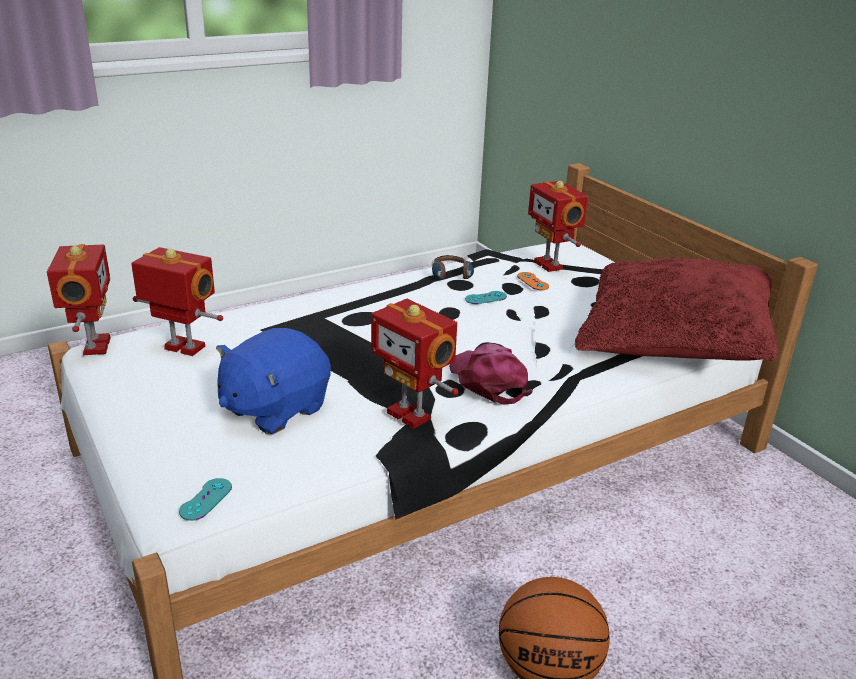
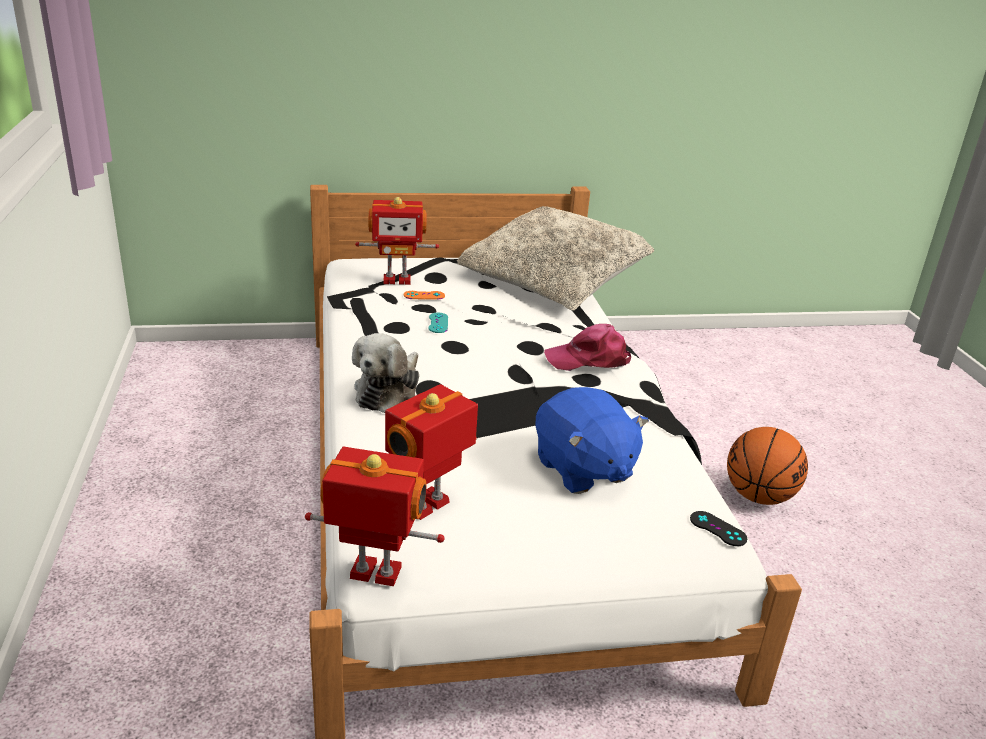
camera: 70 degrees left, 0 degrees up
(206, 499) = (718, 529): turquoise game controller -> black game controller
(343, 302) = (388, 392): none -> plush toy
(410, 414) = (625, 404): toy robot -> none
(452, 277) = (380, 326): headphones -> none
(672, 337) = (552, 279): red pillow -> beige pillow

